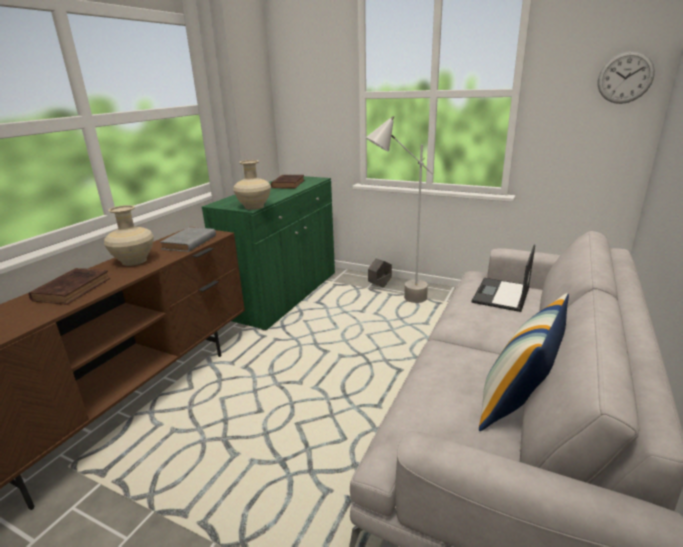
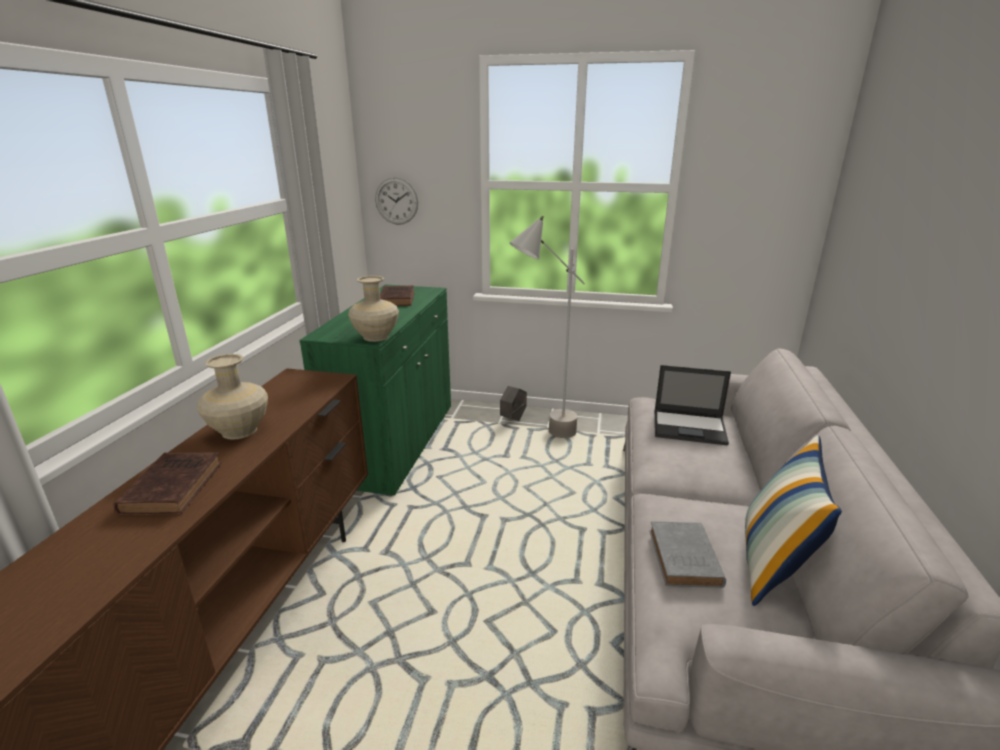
camera: 15 degrees left, 0 degrees up
(188, 243) = (302, 395): grey book -> grey book (685, 559)
(501, 295) = (690, 427): laptop -> laptop turned 90 degrees counterclockwise
(625, 77) = (790, 176): wall clock -> wall clock (396, 201)

